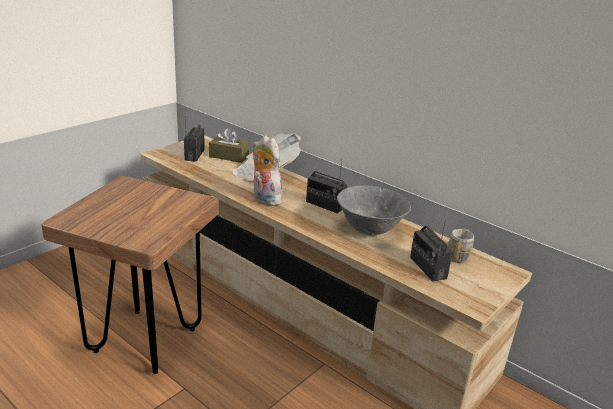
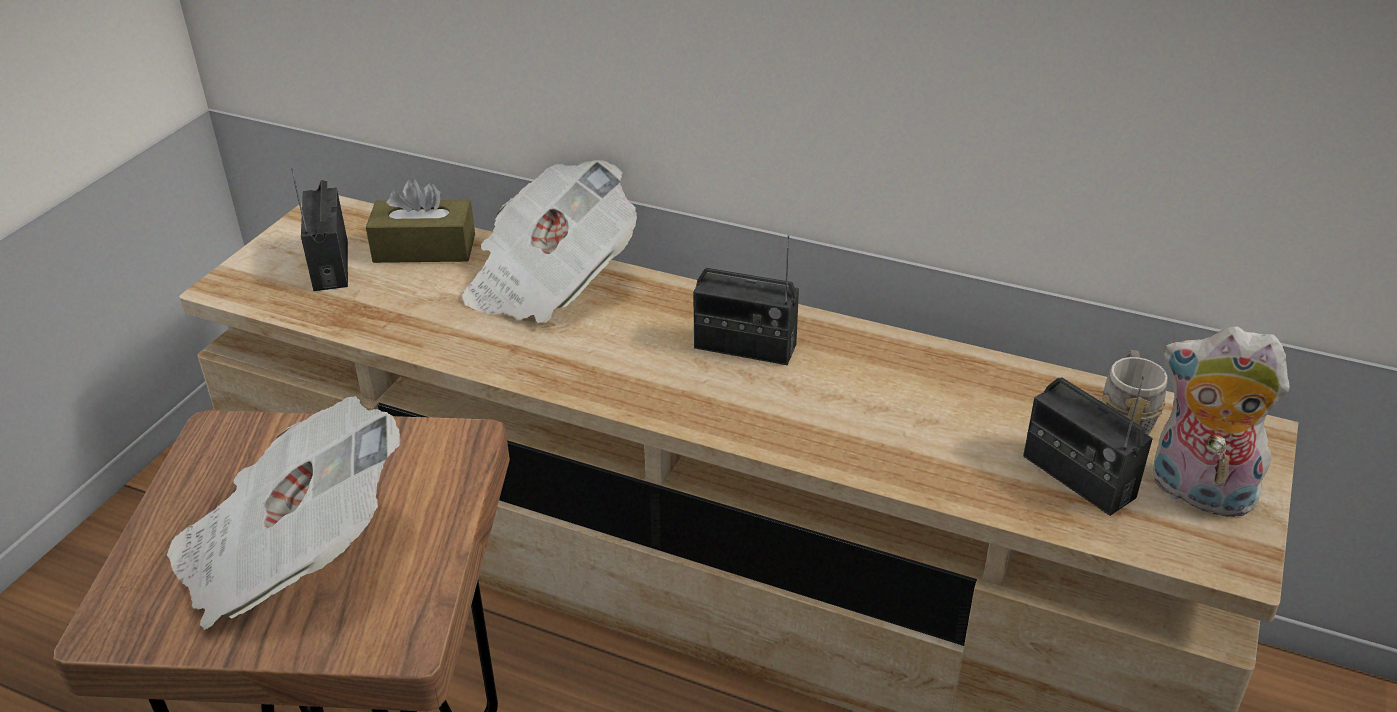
camera: 15 degrees left, 10 degrees up
(127, 216) = (291, 555): none -> newspaper
(264, 199) = (589, 368): plush toy -> plush toy (1196, 493)
(369, 230) = (889, 399): grey bowl -> none

